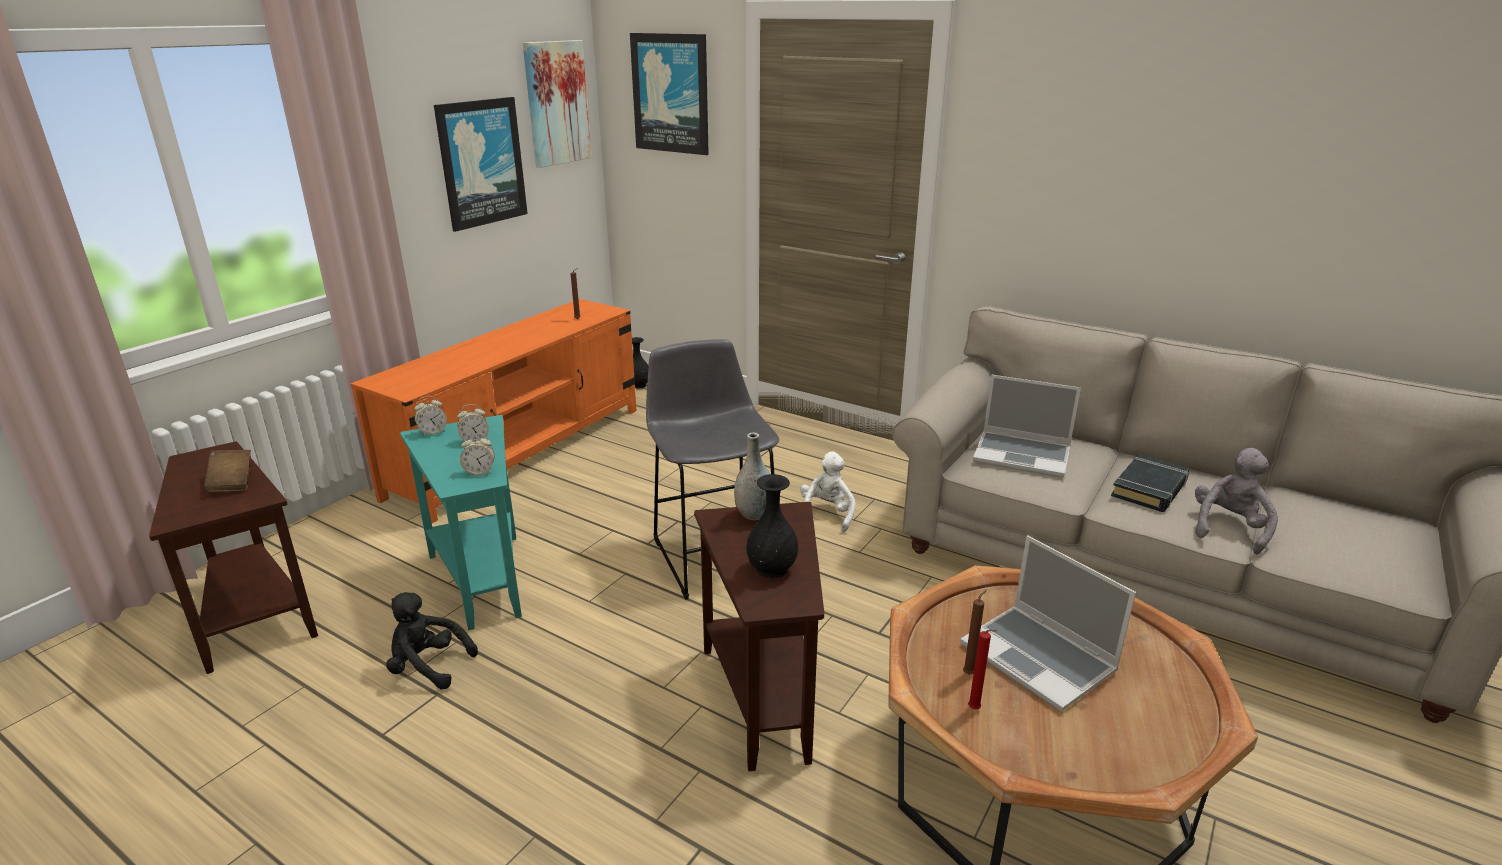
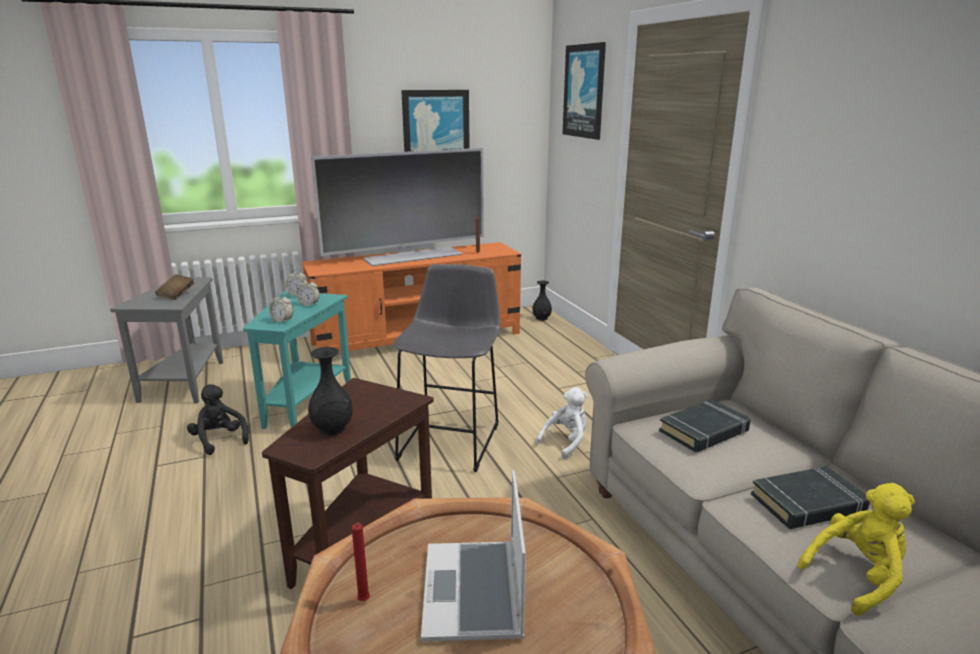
camera: 35 degrees right, 5 degrees down
(254, 618) = (186, 384): brown side table -> grey side table
(501, 341) = (412, 256): none -> television
(556, 103) = (508, 97): picture -> none
(754, 515) = (382, 392): grey vase -> none
(970, 673) = (403, 574): brown candle -> none
(1023, 455) = (704, 431): laptop -> black book
(1228, 528) = (857, 576): grey plush toy -> yellow plush toy

